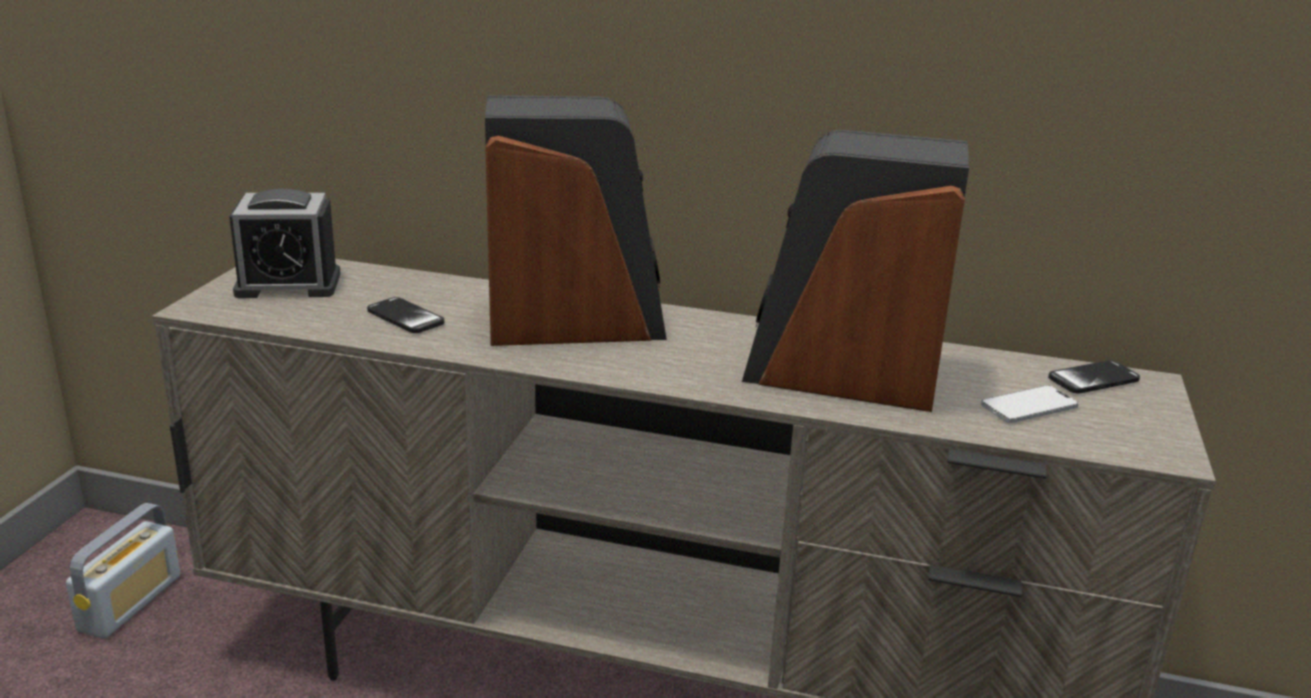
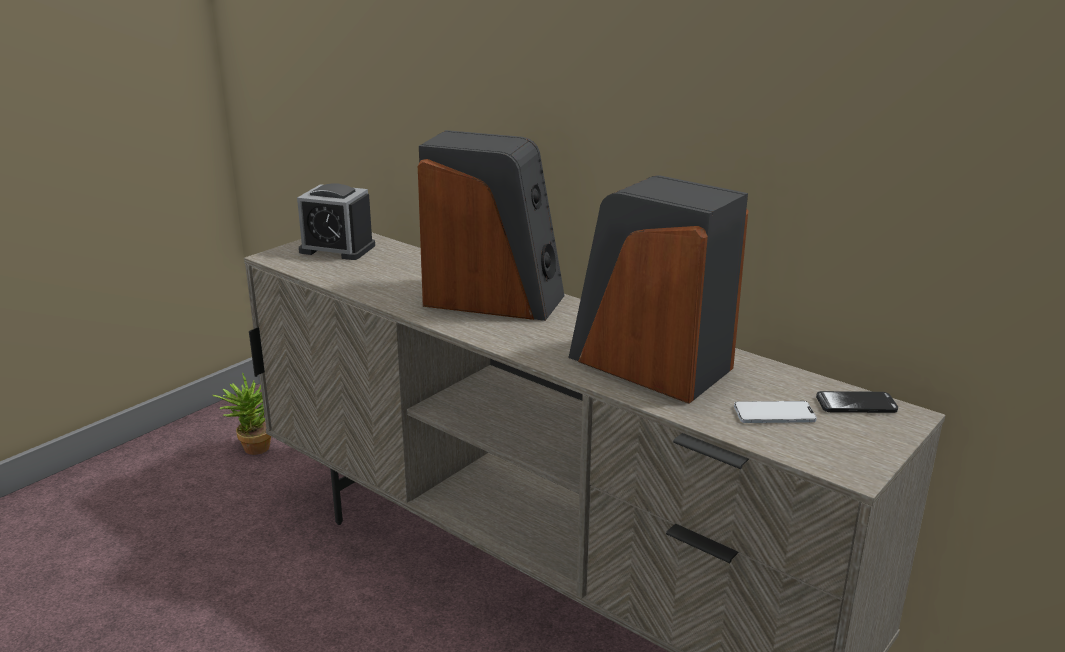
camera: 25 degrees right, 0 degrees up
(130, 603) = (251, 448): radio -> potted plant
(405, 317) = (387, 280): phone -> none

